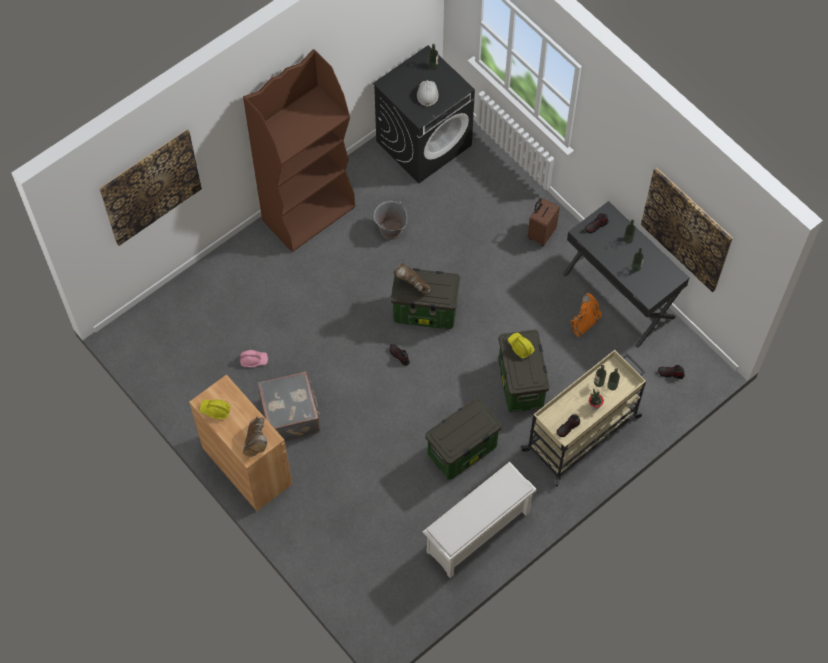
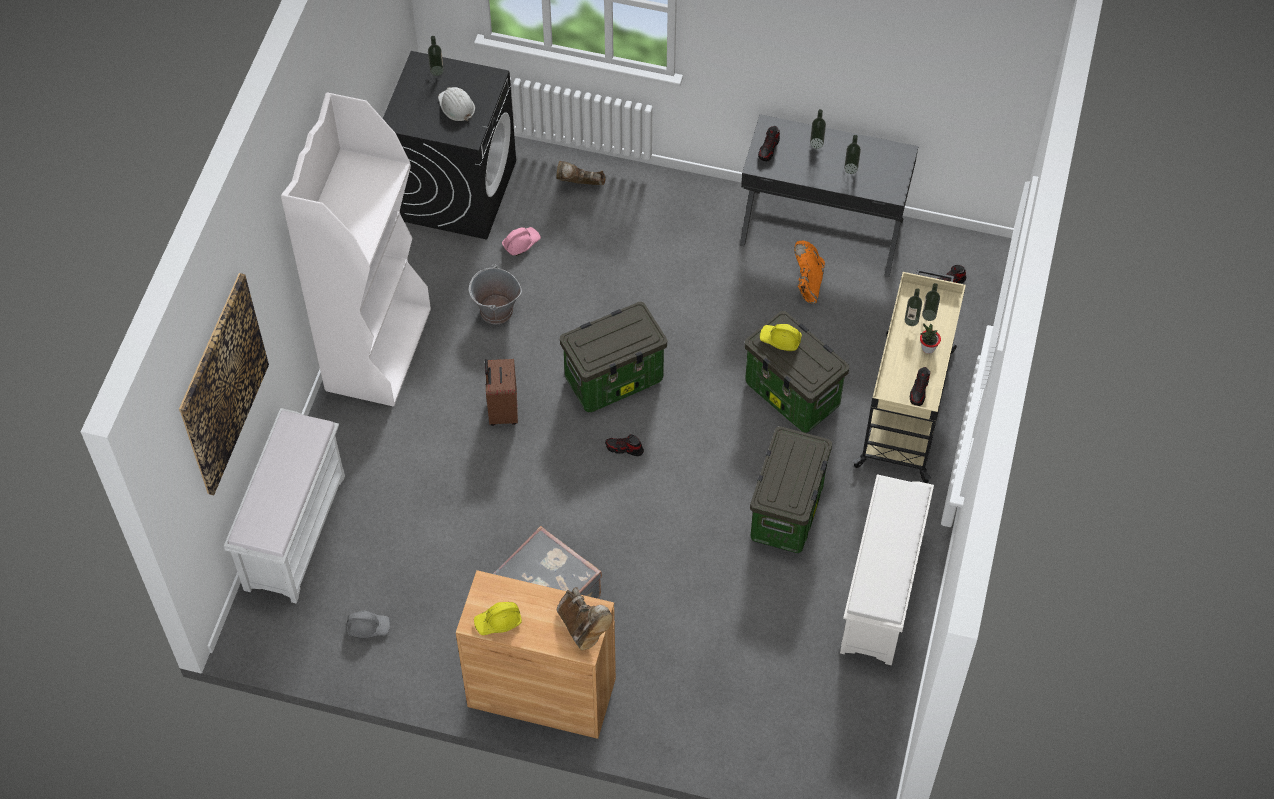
camera: 35 degrees left, 5 degrees down
(184, 369) = (368, 627): none -> grey hard hat
(187, 291) = (295, 530): none -> white bench
(253, 360) = (448, 561): pink hard hat -> pink hard hat (521, 243)
(309, 213) = (378, 349): brown bookcase -> white bookcase
(412, 285) = (596, 345): brown boot -> brown boot (579, 185)
(541, 234) = (678, 214): brown suitcase -> brown suitcase (502, 411)
(686, 229) = (901, 78): picture -> none

